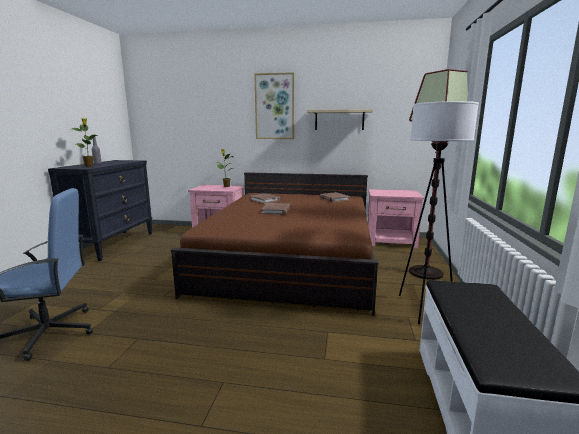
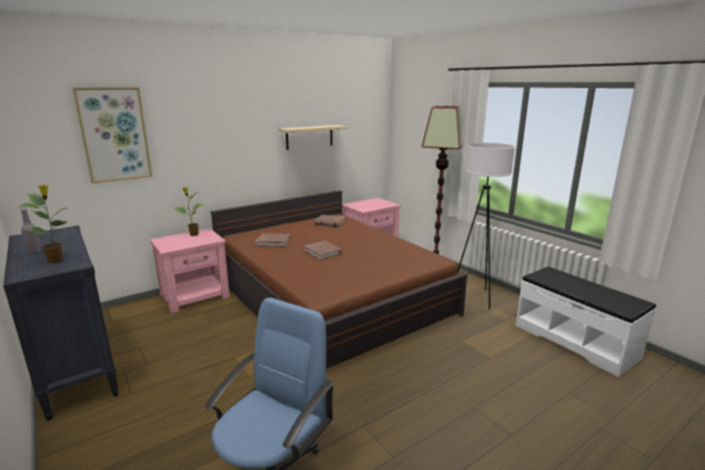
camera: 45 degrees left, 5 degrees up
(274, 106) = (239, 125): picture -> picture (114, 134)

